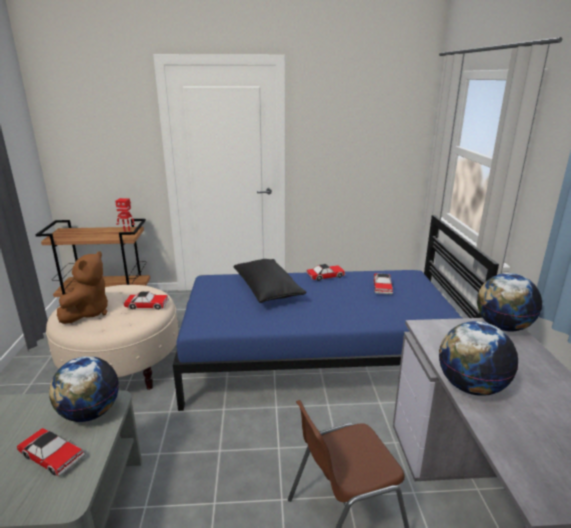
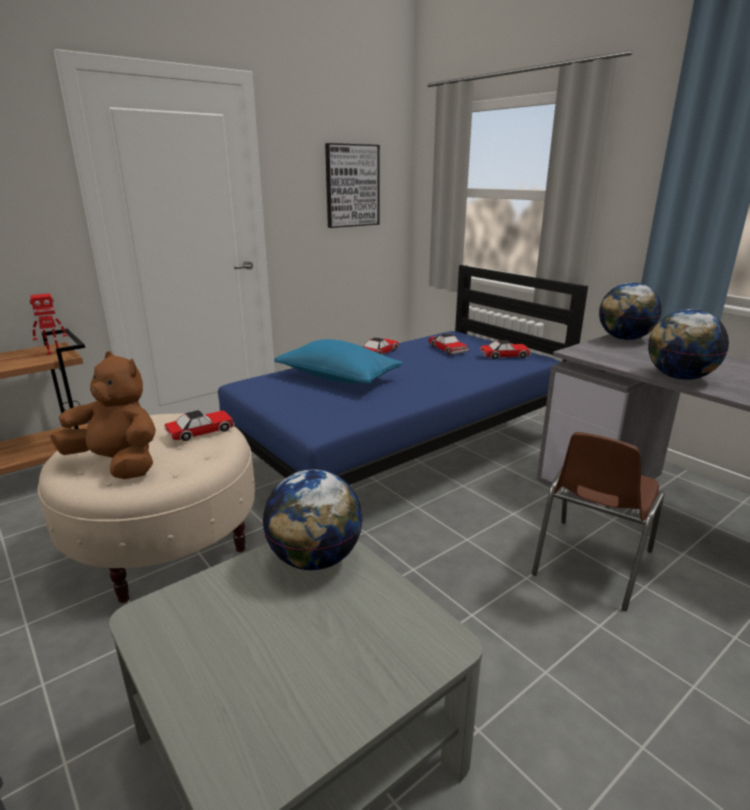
camera: 35 degrees left, 0 degrees up
(52, 456) = (345, 618): toy car -> toy car (504, 355)
(88, 313) = (118, 464): brown plush toy -> brown plush toy turned 45 degrees counterclockwise
(267, 290) = (338, 378): black pillow -> blue pillow
(367, 136) = (352, 186): none -> picture

